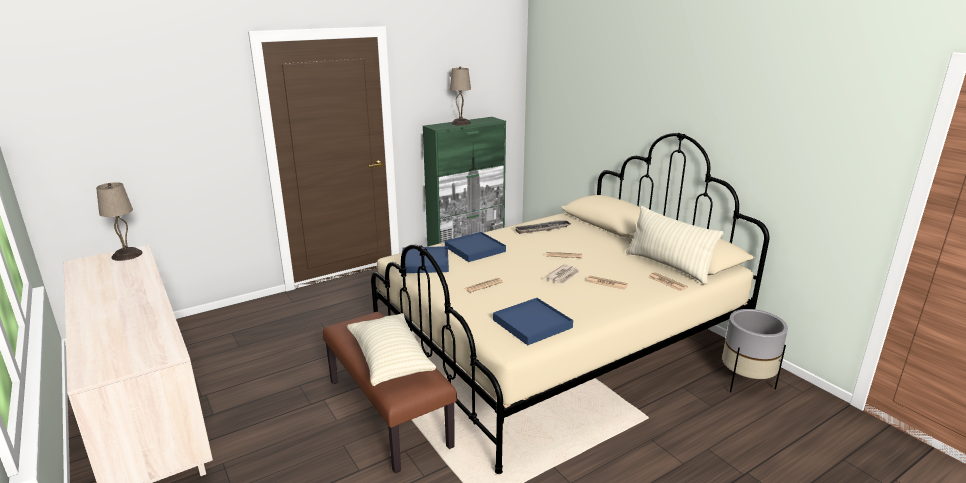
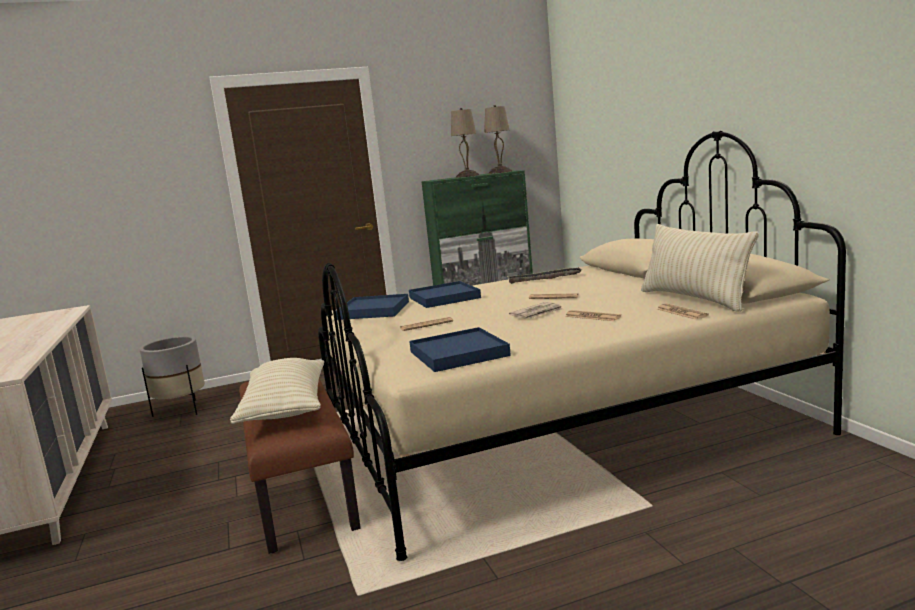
camera: 15 degrees right, 10 degrees down
(126, 254) = (60, 312): beige table lamp -> beige table lamp (500, 172)
(746, 382) = (828, 468): grey planter -> grey planter (181, 410)

